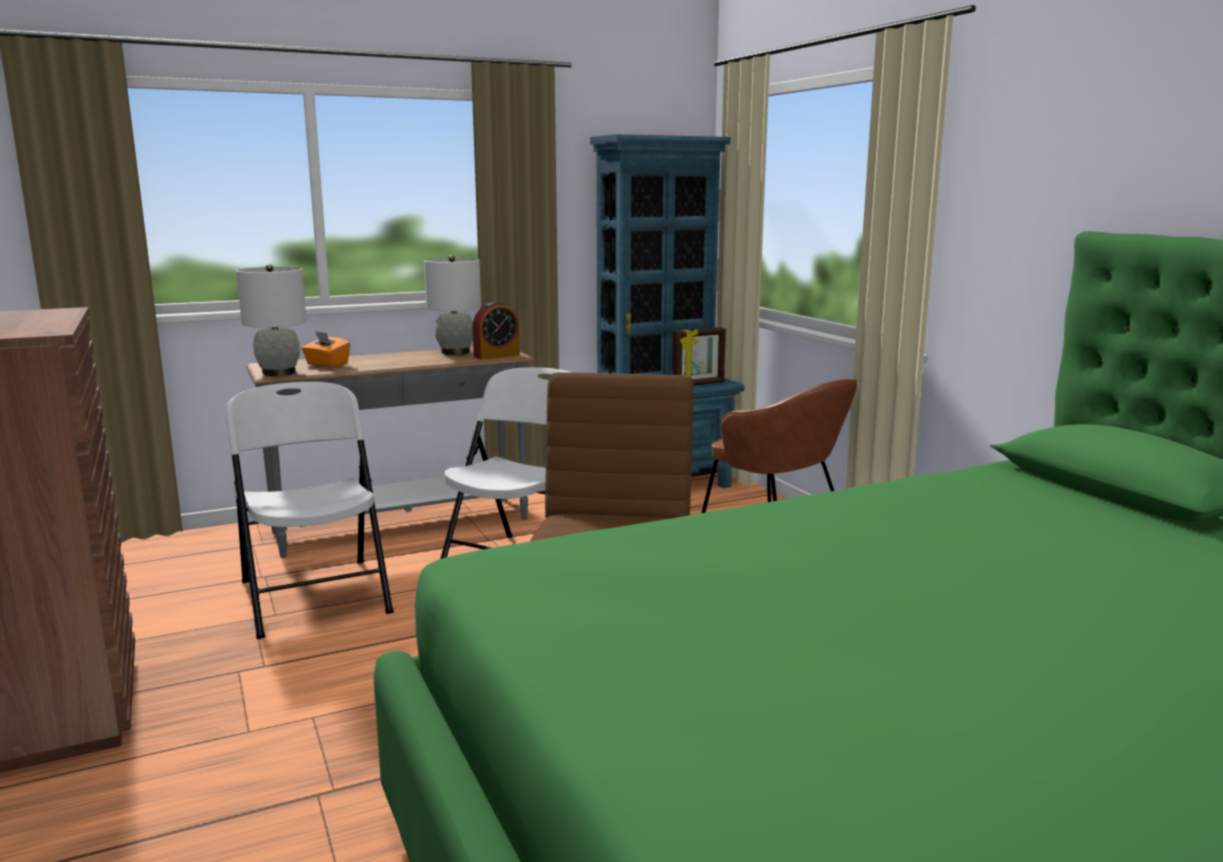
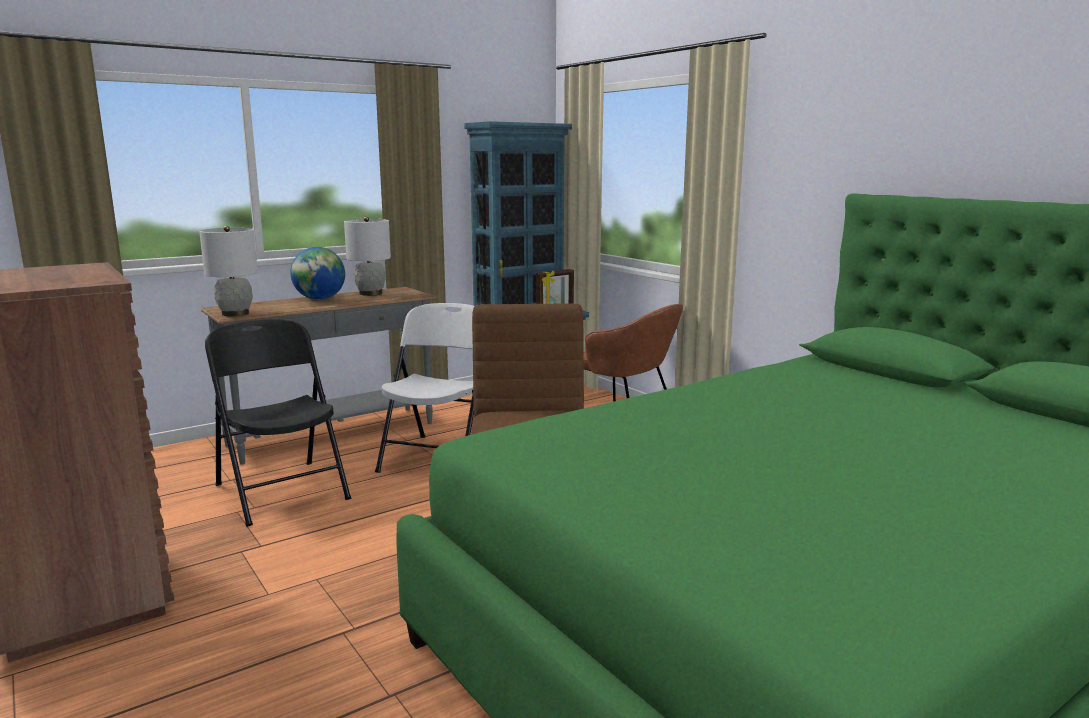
camera: 10 degrees left, 0 degrees up
(315, 597) = (282, 492): white chair -> black chair
(326, 364) = (271, 306): orange tissue box -> none
(390, 358) = (320, 299): none -> globe
(496, 356) = (405, 295): alarm clock -> none

